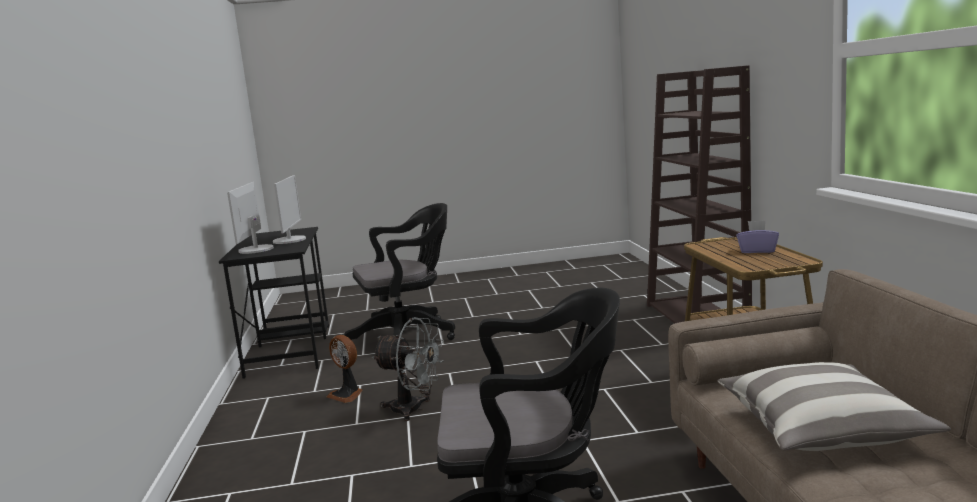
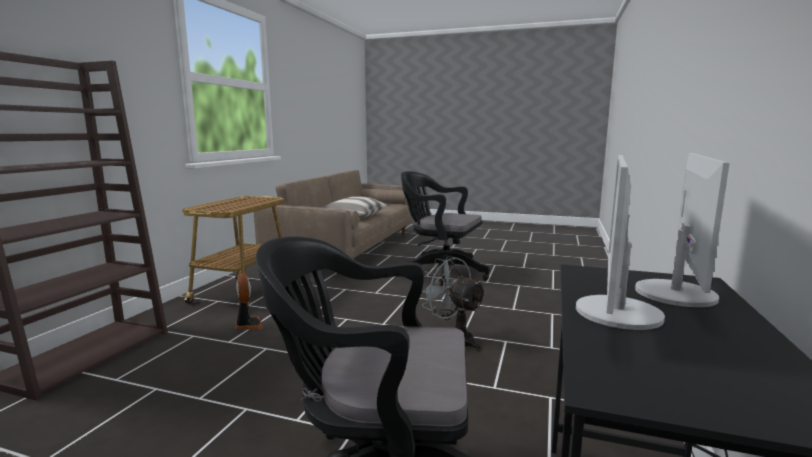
camera: 155 degrees left, 0 degrees up
(347, 395) = (510, 376): fan -> fan (248, 325)
(757, 251) = (228, 203): purple tissue box -> none

